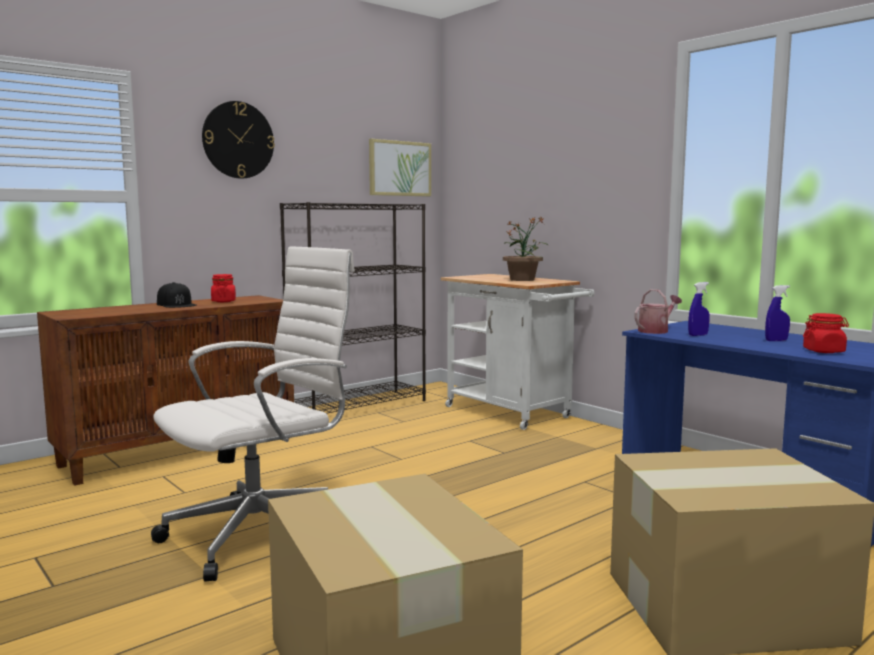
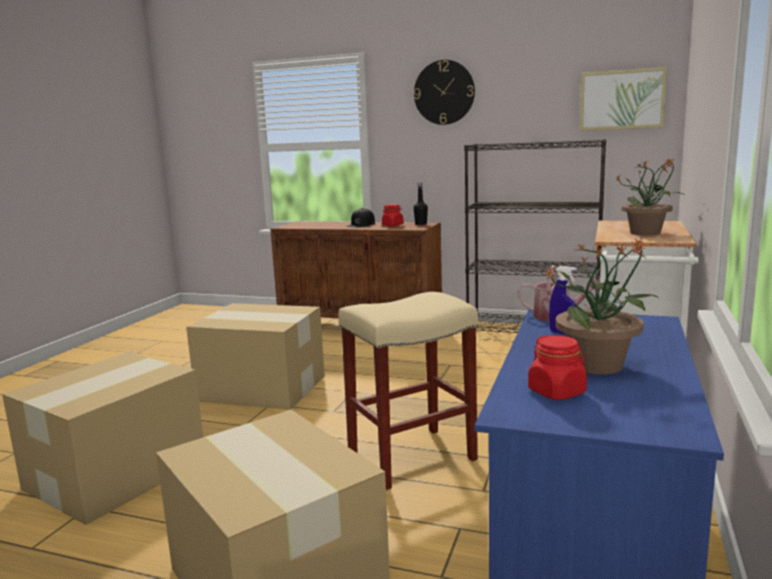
camera: 60 degrees right, 5 degrees up
(251, 298) = (421, 224): none -> black bottle
(262, 533) = (263, 388): white office chair -> cardboard box
(547, 505) = (413, 456): none -> beige stool
(776, 340) = (598, 365): blue spray bottle -> potted plant

